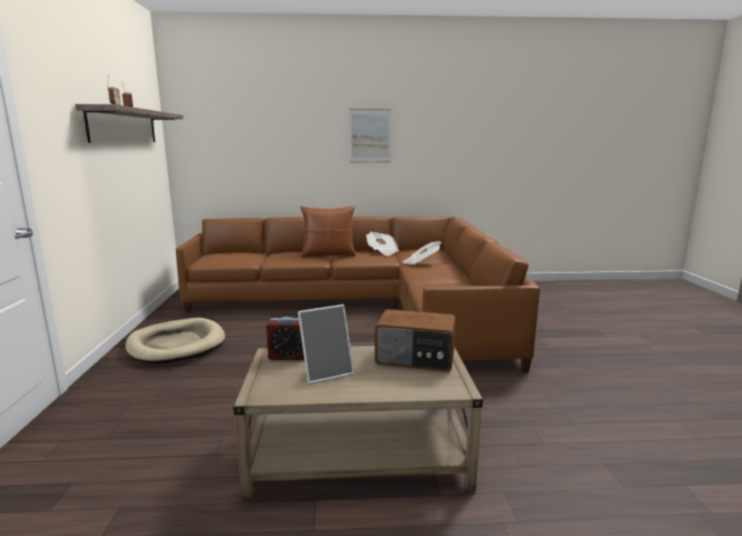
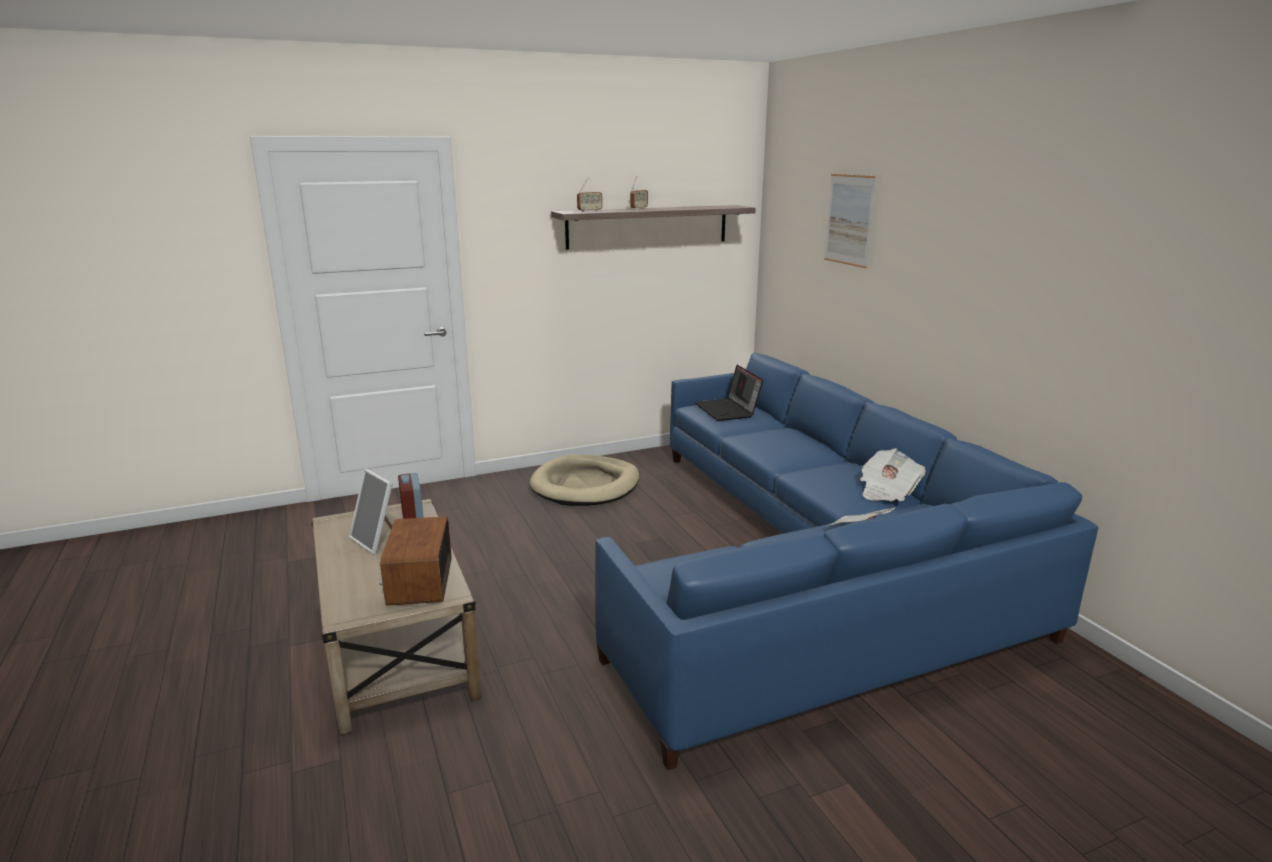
camera: 70 degrees right, 5 degrees up
(227, 256) = (728, 410): none -> laptop
(328, 255) = (815, 459): brown pillow -> none
(366, 308) = (809, 567): brown sofa -> blue sofa
(370, 136) = (973, 269): picture -> picture (849, 220)

